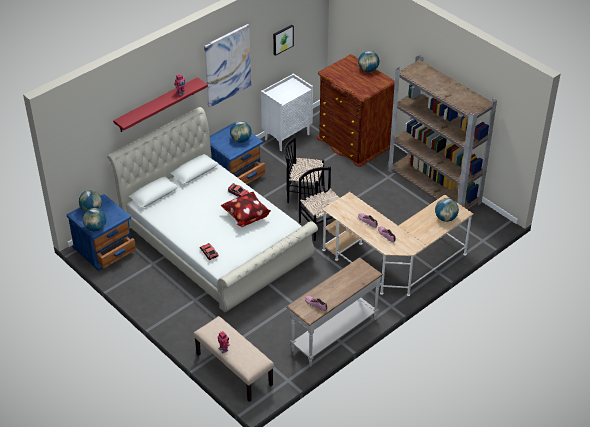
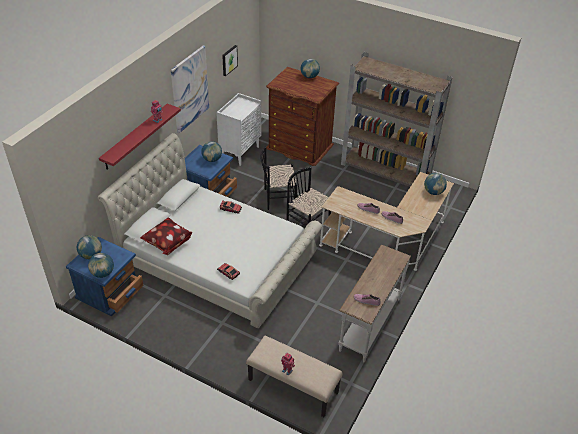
camera: 20 degrees left, 0 degrees up
(245, 216) = (247, 229): pillow -> pillow (167, 243)

